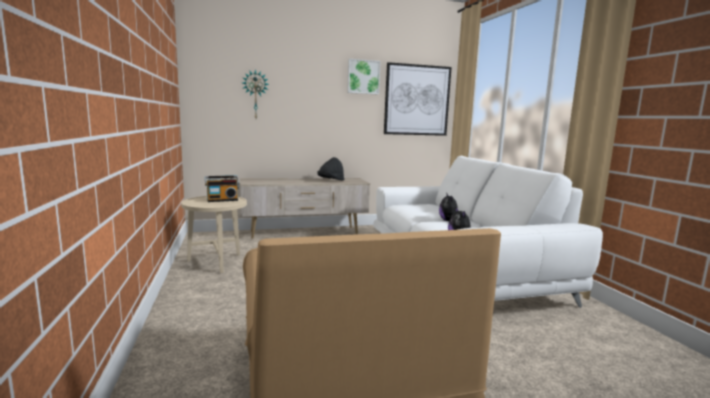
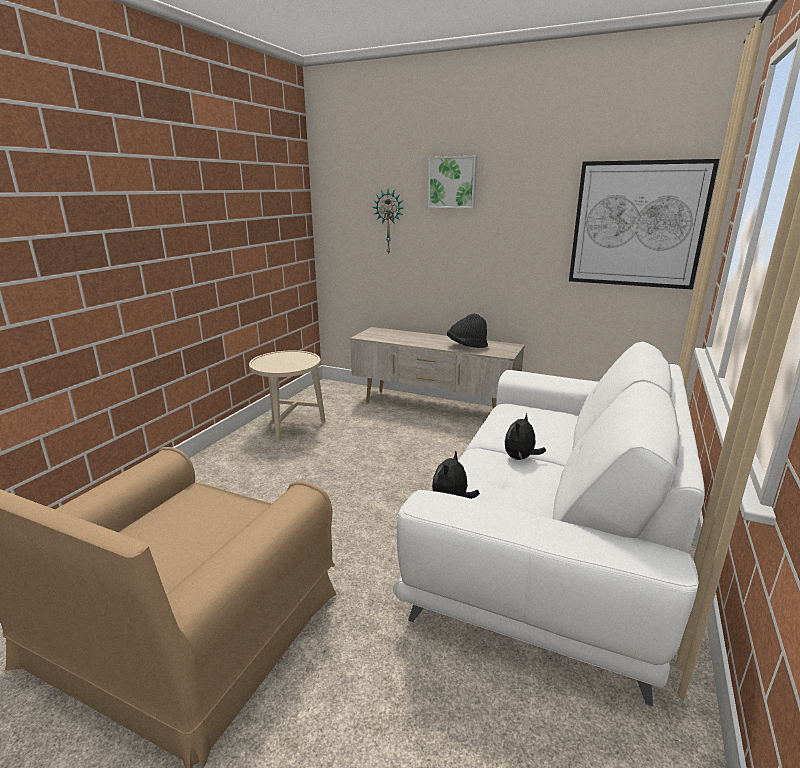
camera: 40 degrees right, 10 degrees up
(222, 200) = (295, 360): radio -> none
(363, 77) = (539, 189): picture -> picture (452, 182)

